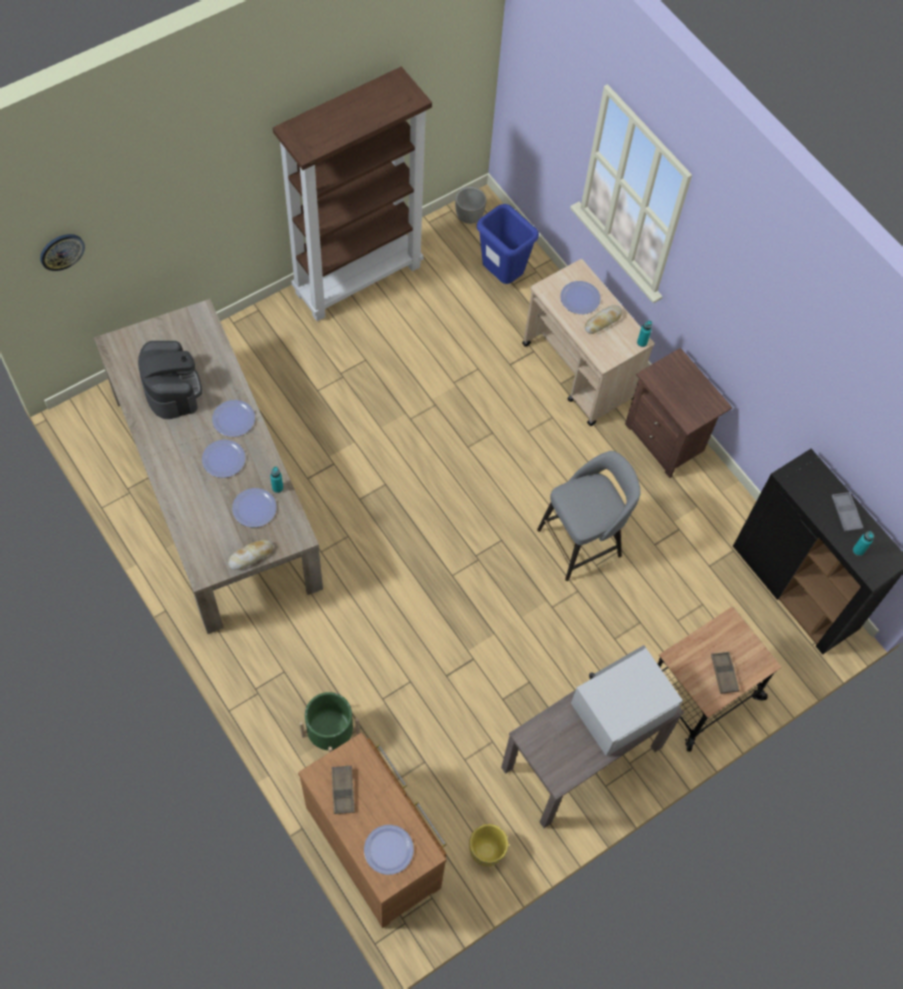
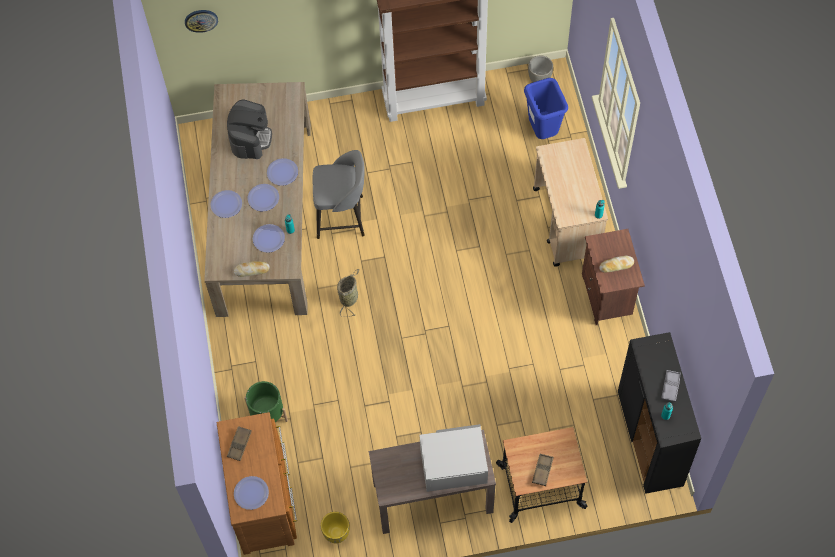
camera: 30 degrees right, 0 degrees up
(365, 548) = (349, 297): none -> basket
(580, 298) = (568, 167): plate -> plate (226, 204)
(582, 542) = (506, 348): grey stool -> grey stool (342, 217)
(603, 321) = (577, 190): bread -> bread (616, 265)

